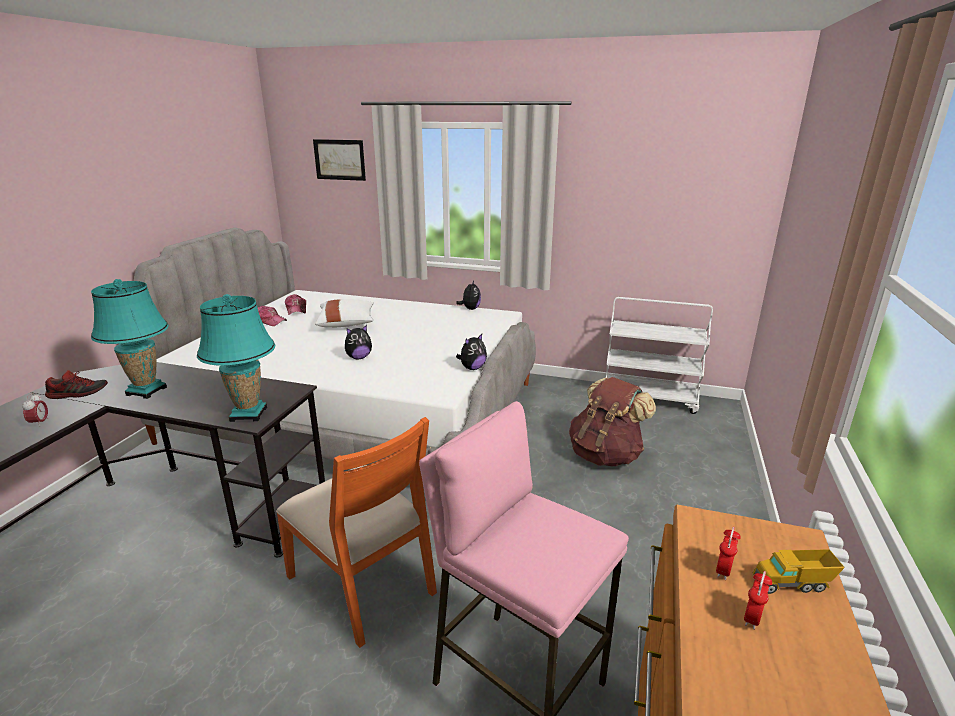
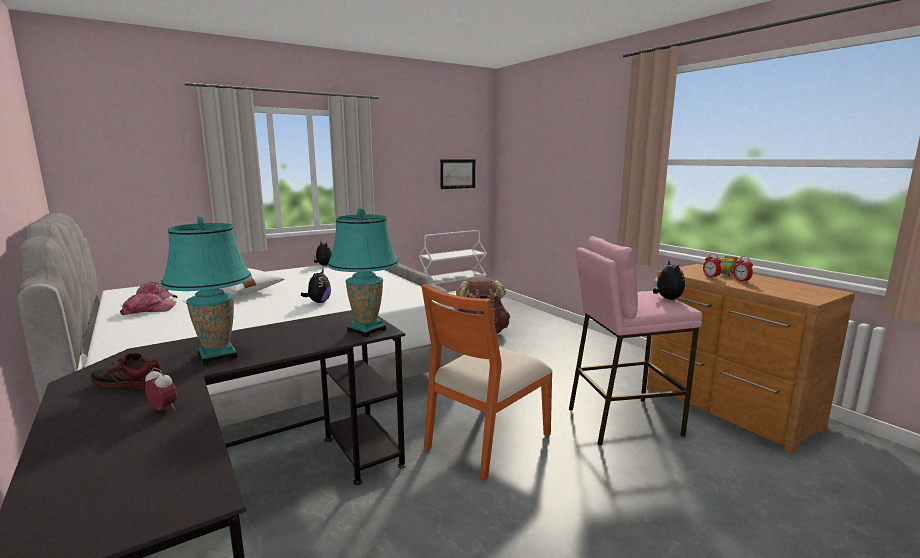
camera: 50 degrees left, 10 degrees down
(78, 393) = (129, 385): shoe -> shoe turned 105 degrees counterclockwise
(339, 159) = (147, 141): picture -> picture (457, 174)
(363, 583) = (485, 440): orange chair -> orange chair turned 135 degrees clockwise
(472, 368) = (412, 285): plush toy -> plush toy (667, 299)

